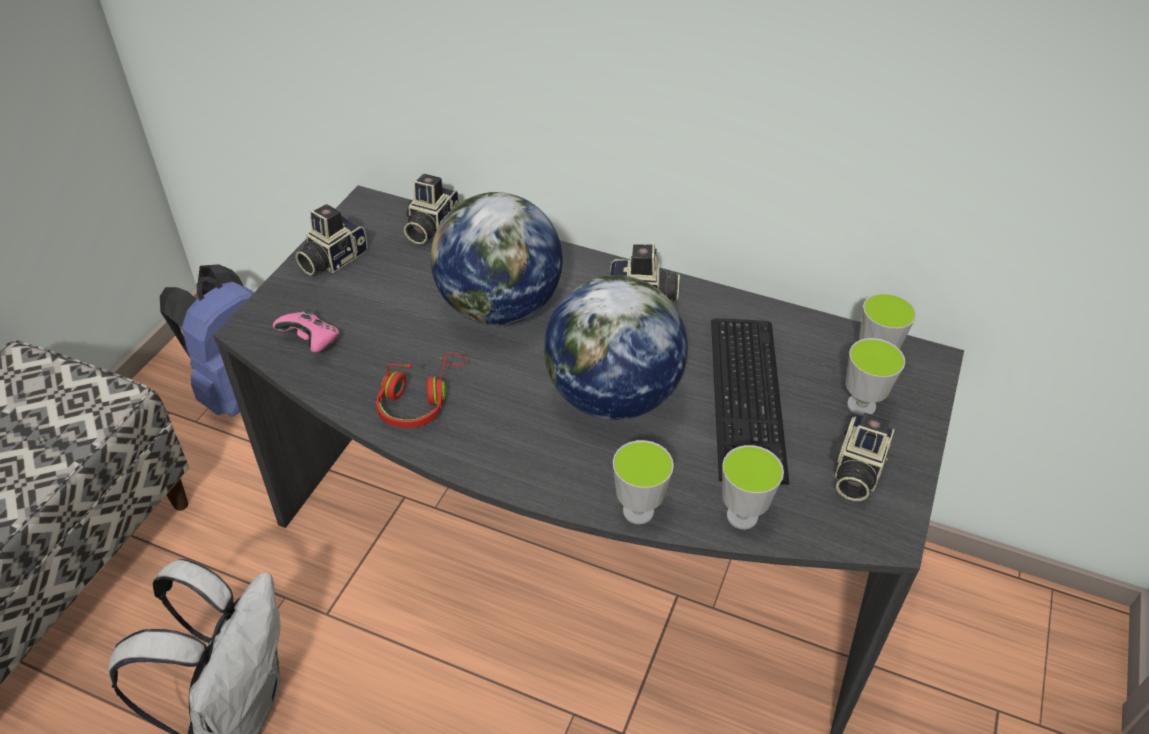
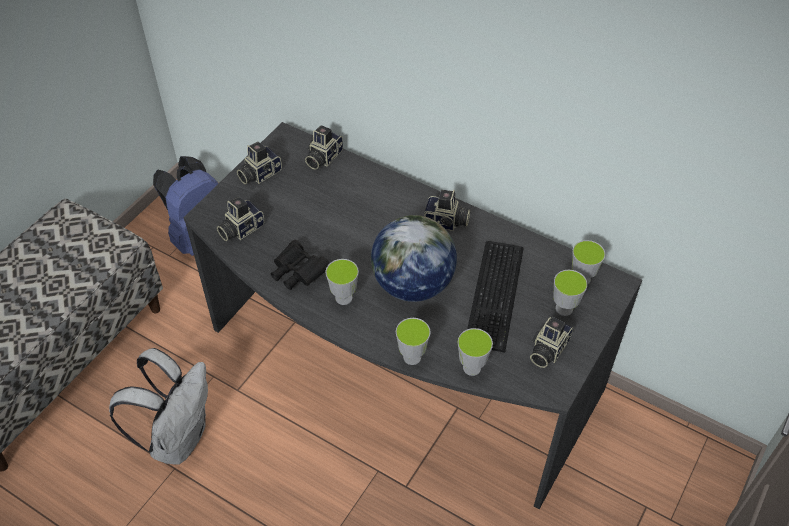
camera: 10 degrees right, 5 degrees up
(312, 342) = (240, 229): pink game controller -> camera
(419, 400) = (298, 273): red headphones -> black binoculars
(498, 308) = (355, 219): globe -> none
(503, 429) = (343, 298): none -> cup

